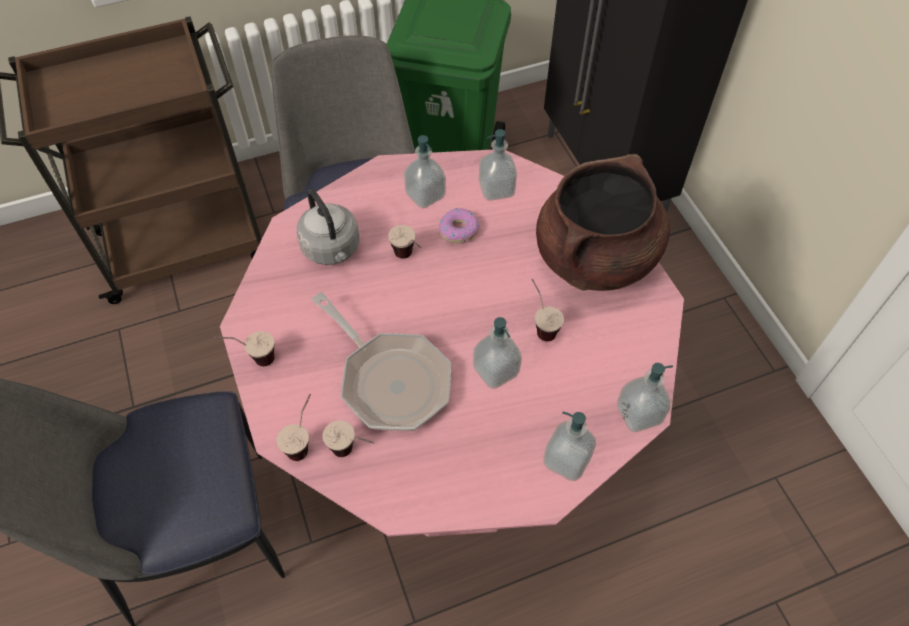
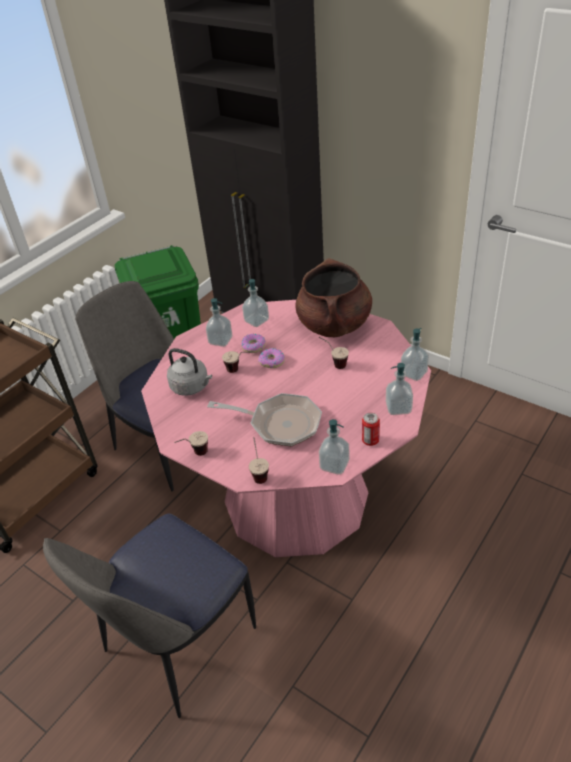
camera: 30 degrees left, 15 degrees down
(353, 453) = (291, 463): cup -> none
(461, 270) = (271, 361): none -> donut
(482, 489) = (370, 440): none -> can
(495, 370) = (330, 392): soap dispenser -> soap dispenser (334, 465)

